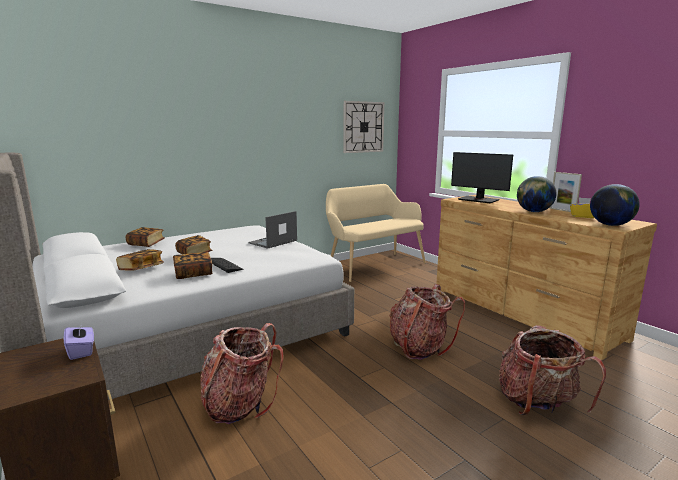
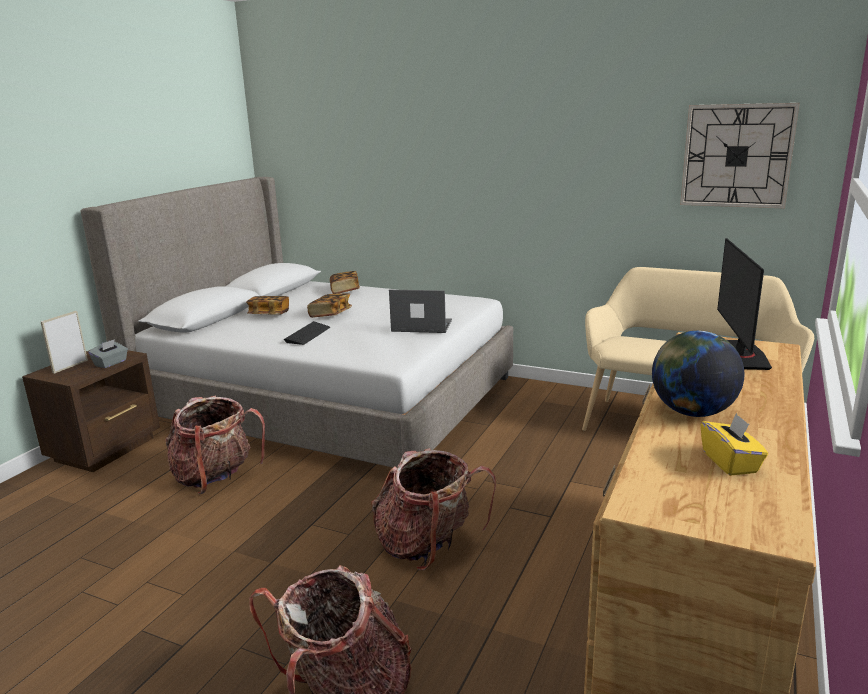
camera: 60 degrees right, 5 degrees up
(81, 351) = (111, 363): purple tissue box -> grey tissue box
(193, 273) = (273, 333): book -> none
(562, 210) = (772, 437): picture frame -> picture frame (70, 366)
(610, 225) = (670, 498): globe -> none

